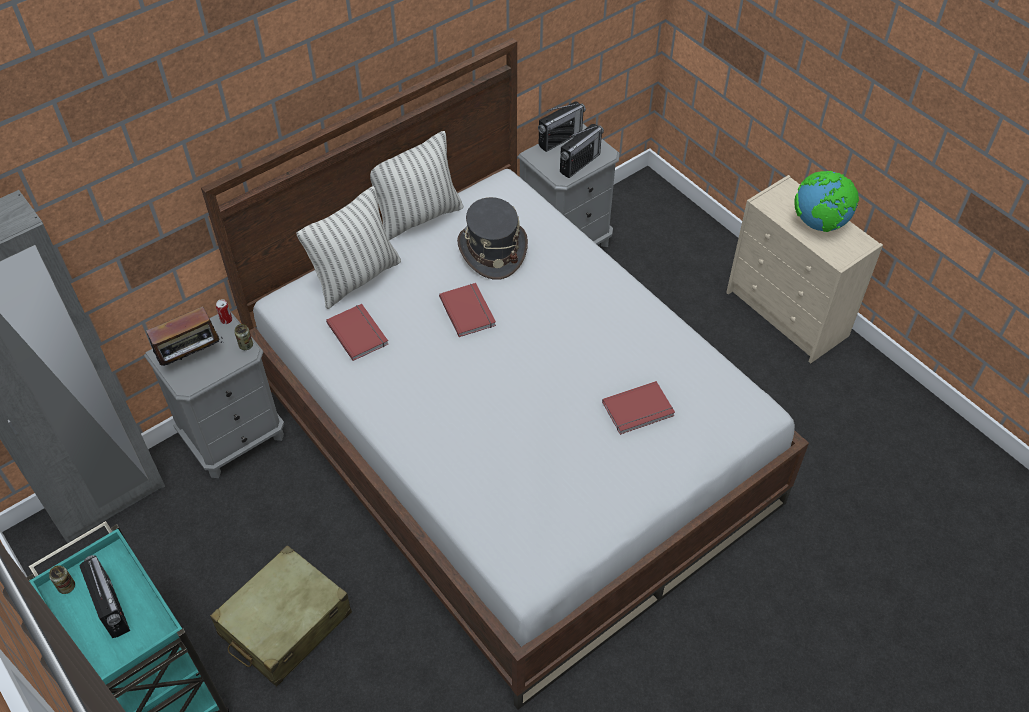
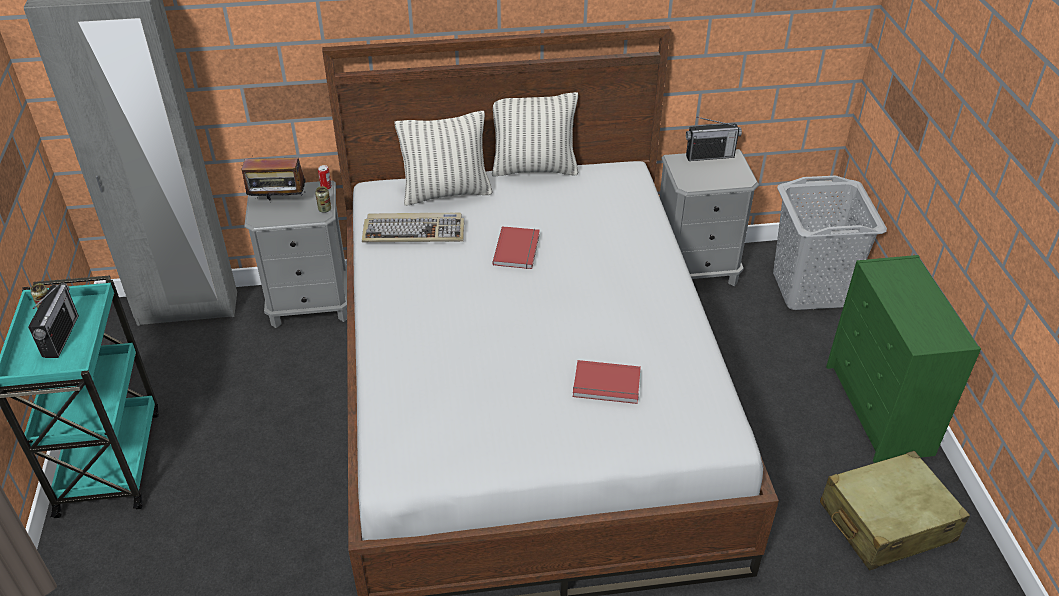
camera: 30 degrees right, 10 degrees down
(285, 624) = (236, 457): beige suitcase -> beige suitcase (886, 522)
(359, 332) = (414, 231): red book -> keyboard
(492, 250) = (576, 213): grey hat -> none
(580, 163) = (713, 179): radio -> none
(670, 222) = (810, 288): none -> grey laundry basket
(788, 315) = (879, 410): beige dresser -> green dresser
(820, 224) = (921, 306): globe -> none

